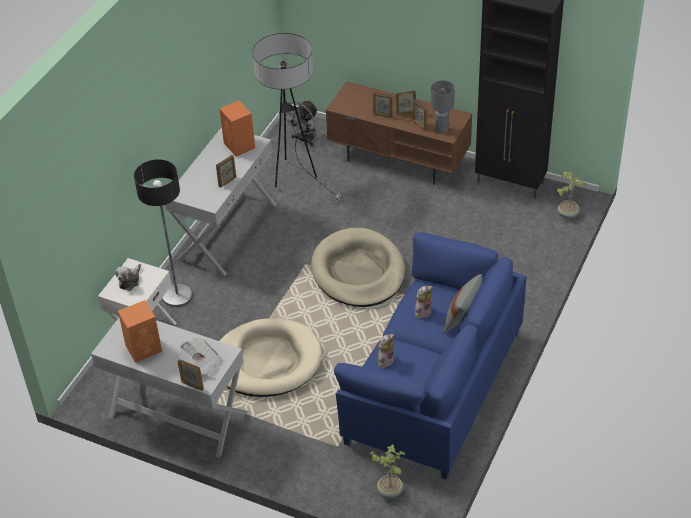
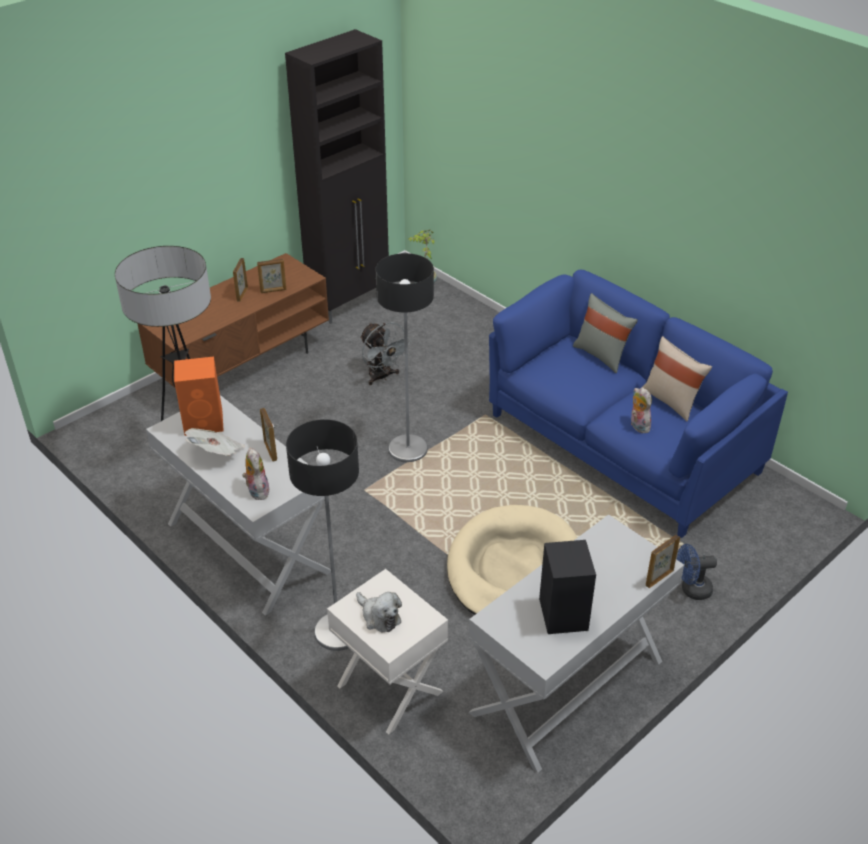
camera: 70 degrees left, 5 degrees down
(144, 348) = (563, 613): orange speaker -> black speaker
(202, 366) = (625, 560): newspaper -> newspaper (217, 453)
(292, 460) = (691, 590): none -> blue fan
(303, 140) = (133, 430): grey fan -> grey fan (382, 377)
(358, 272) = (408, 449): beige dog bed -> floor lamp
(382, 115) = (229, 311): picture frame -> none
(390, 491) = (765, 520): potted plant -> none
(422, 311) = (574, 378): plush toy -> plush toy (256, 490)
(426, 372) = (671, 401): none -> beige pillow
(442, 129) = (295, 278): grey table lamp -> none

